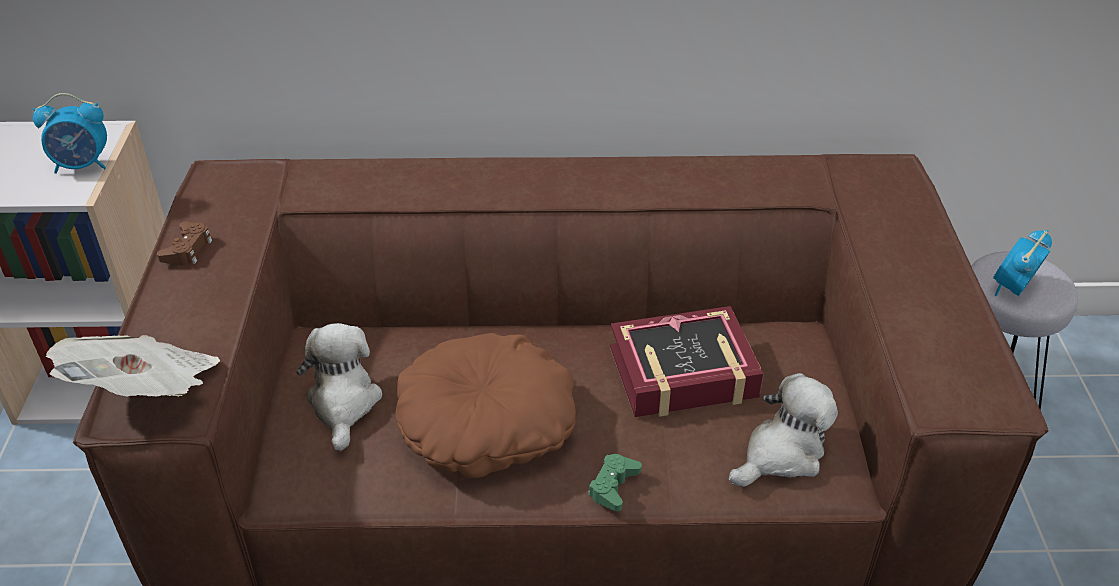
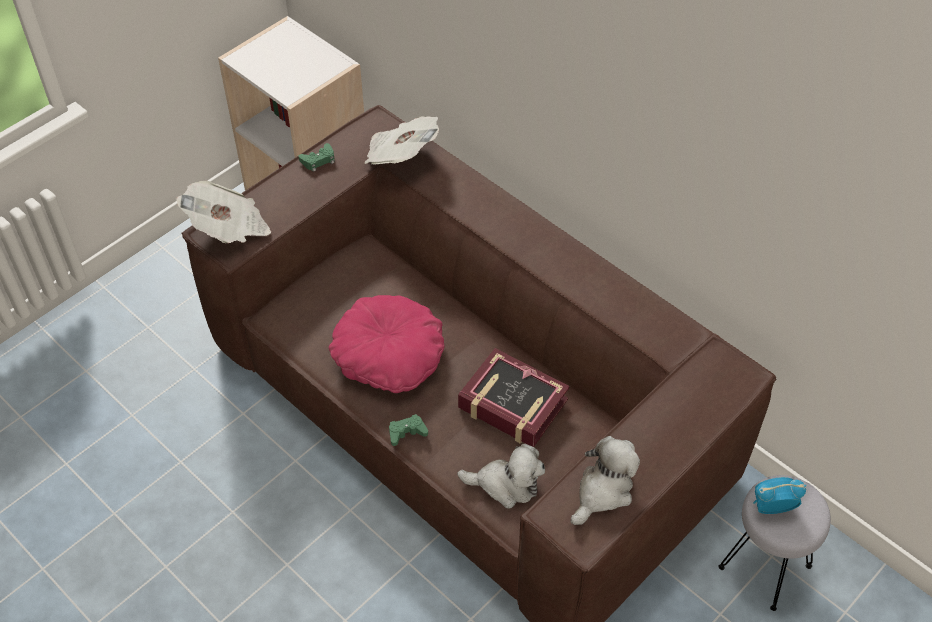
camera: 45 degrees right, 10 degrees up
(83, 165) = (309, 80): alarm clock -> none
(187, 249) = (318, 160): brown game controller -> green game controller
(291, 189) = (401, 155): none -> newspaper
(343, 403) = (339, 293): plush toy -> plush toy (603, 491)
(486, 420) = (390, 353): brown pillow -> pink pillow

